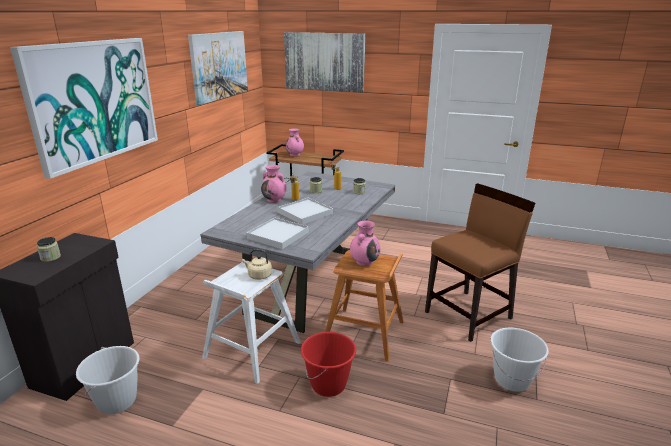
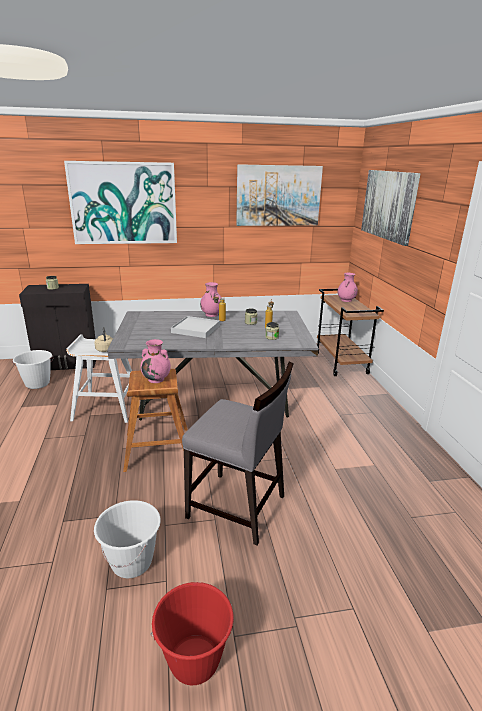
camera: 60 degrees right, 0 degrees up
(278, 235) = (143, 330): white tray -> none
(329, 385) = (79, 450): red bucket -> red bucket (194, 661)
(469, 315) = (237, 507): brown chair -> grey chair

